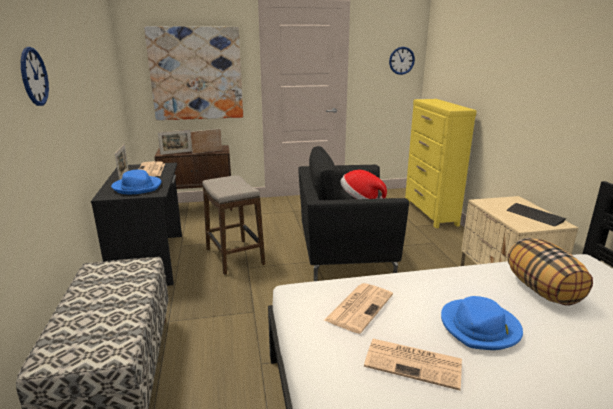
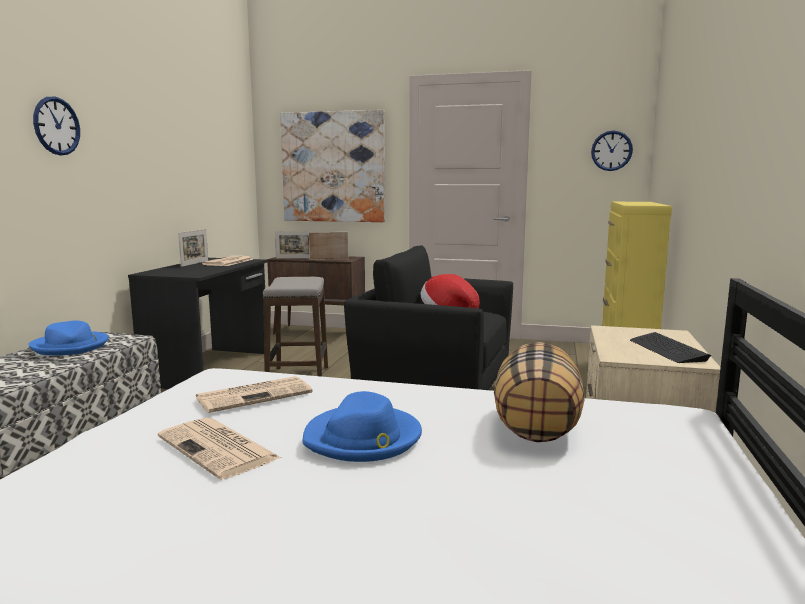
camera: 25 degrees right, 10 degrees down
(137, 187) = (188, 270): blue hat -> blue hat (71, 346)

